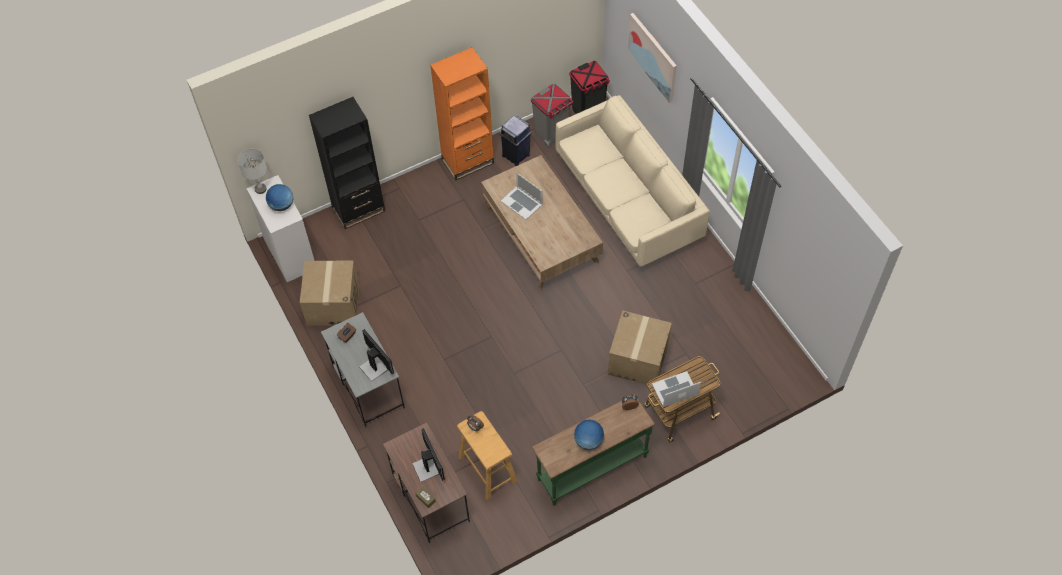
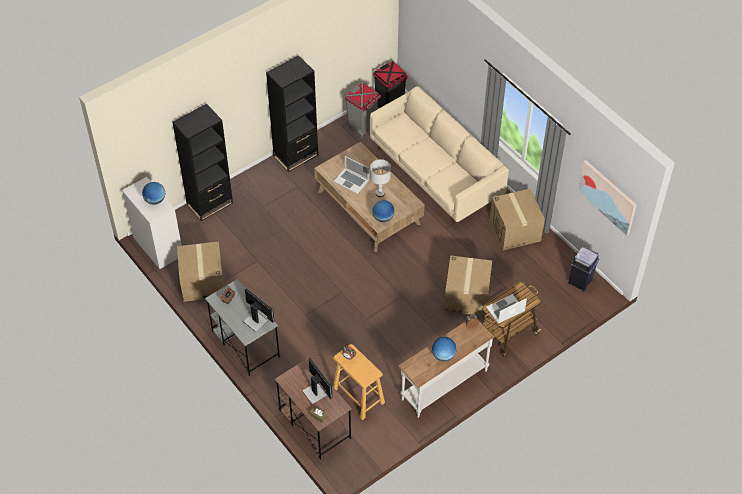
camera: 10 degrees left, 5 degrees down
(260, 189) = (134, 189): grey table lamp -> grey table lamp (380, 193)
(468, 161) = (296, 156): orange bookcase -> black bookcase
(516, 155) = (336, 147): blue trash can -> blue trash can (580, 281)
(551, 253) = (383, 218): none -> globe
(591, 467) = (443, 384): green console table -> white console table
(653, 57) = (447, 49): picture -> picture (607, 196)
(710, 283) = (515, 230): none -> cardboard box

